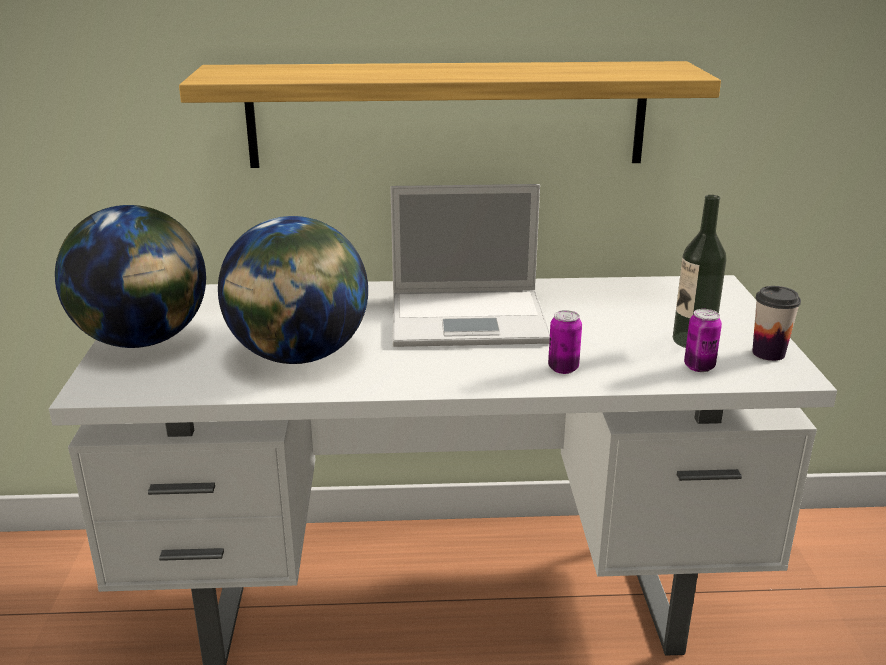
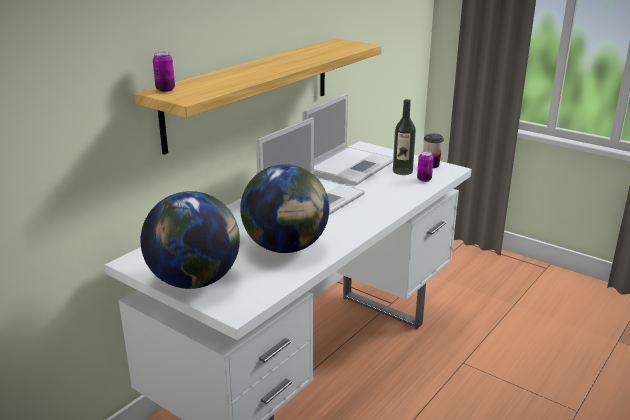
camera: 50 degrees left, 0 degrees up
(563, 368) = (388, 201): can -> can (165, 90)
(630, 300) = (350, 165): none -> laptop

